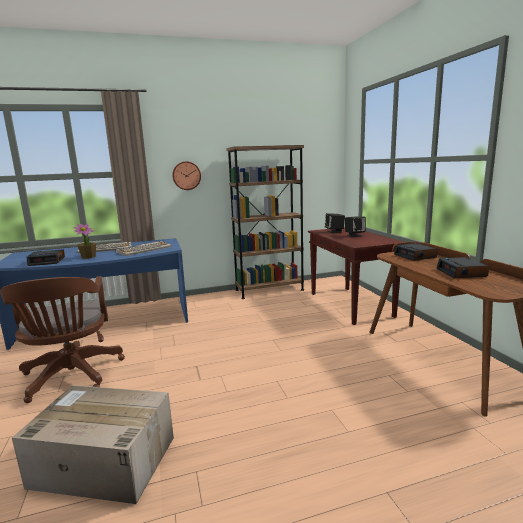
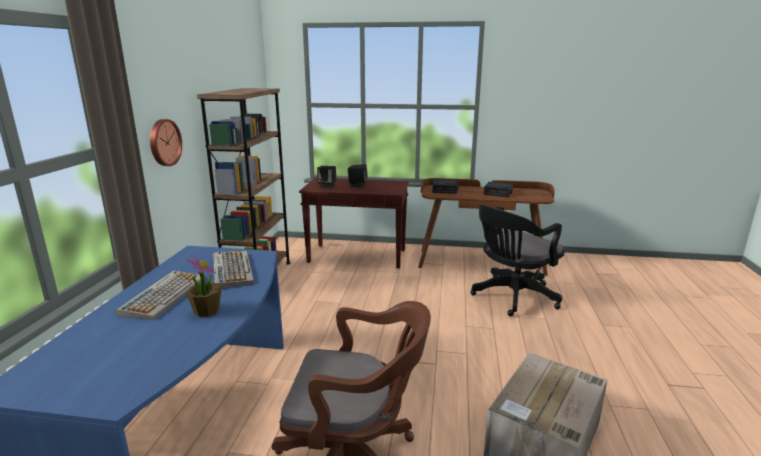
camera: 65 degrees left, 5 degrees up
(47, 261) = (175, 348): alarm clock -> none
(374, 397) = (512, 297): none -> black office chair

